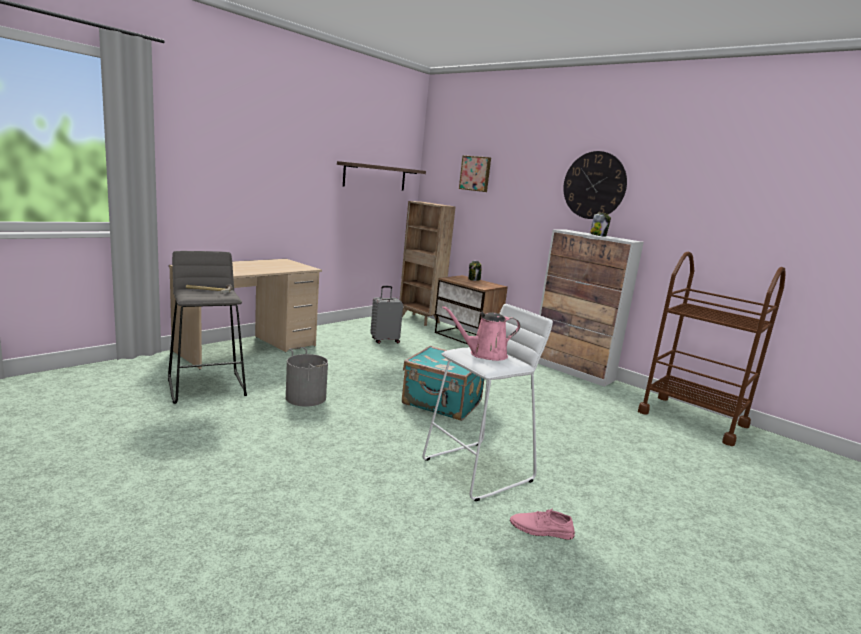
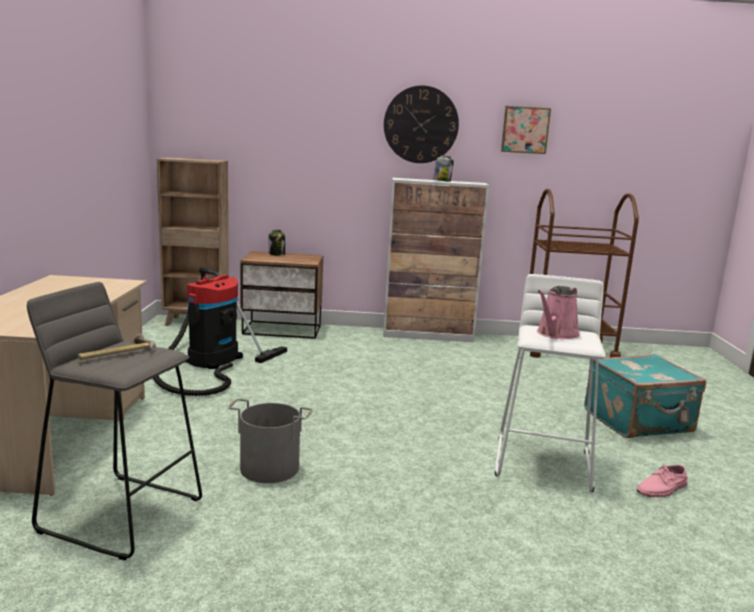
camera: 40 degrees left, 0 degrees up
(375, 177) = (116, 127): shelf -> none
(384, 340) = (210, 362): grey suitcase -> vacuum cleaner
(442, 404) = (401, 413): turquoise suitcase -> turquoise suitcase (639, 422)
(475, 173) = (251, 115): picture -> picture (525, 130)

